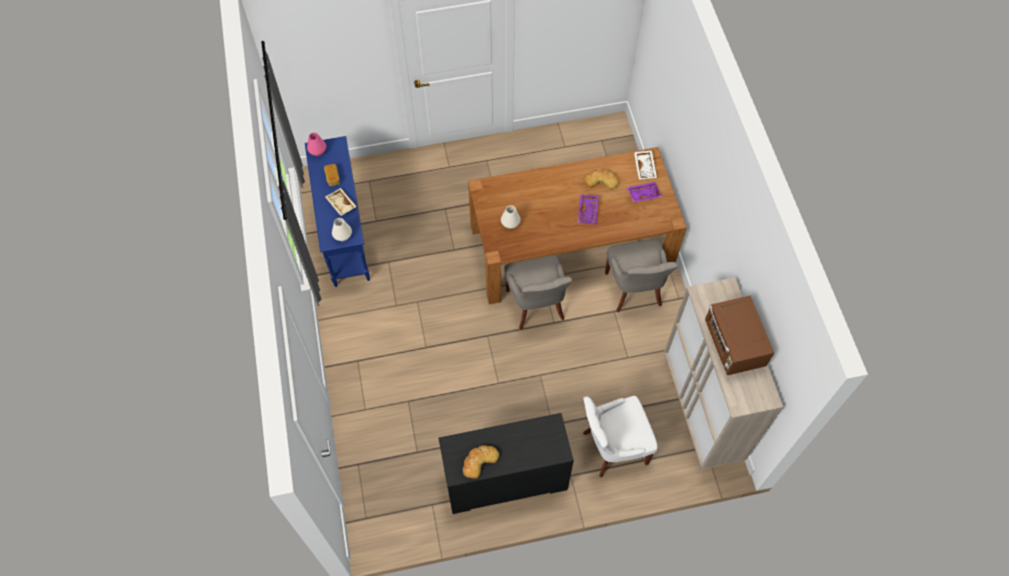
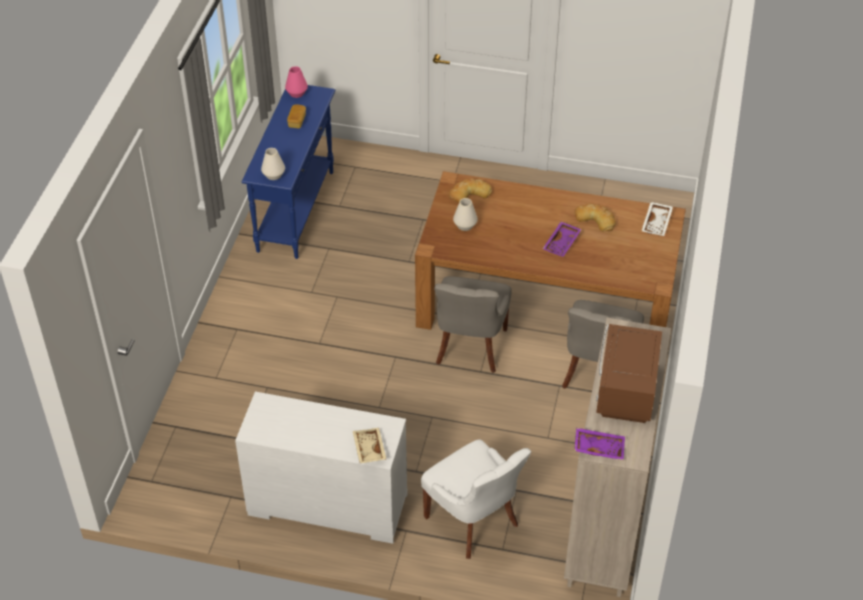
camera: 25 degrees right, 15 degrees down
(340, 204) = (289, 147): beige tray -> beige tray (368, 449)
(479, 461) = (284, 430): bread -> bread (469, 193)
(505, 480) = (327, 506): black dresser -> white dresser
(613, 447) = (474, 522): white chair -> white chair turned 135 degrees counterclockwise
(643, 194) = (639, 247): purple tray -> purple tray (599, 447)

